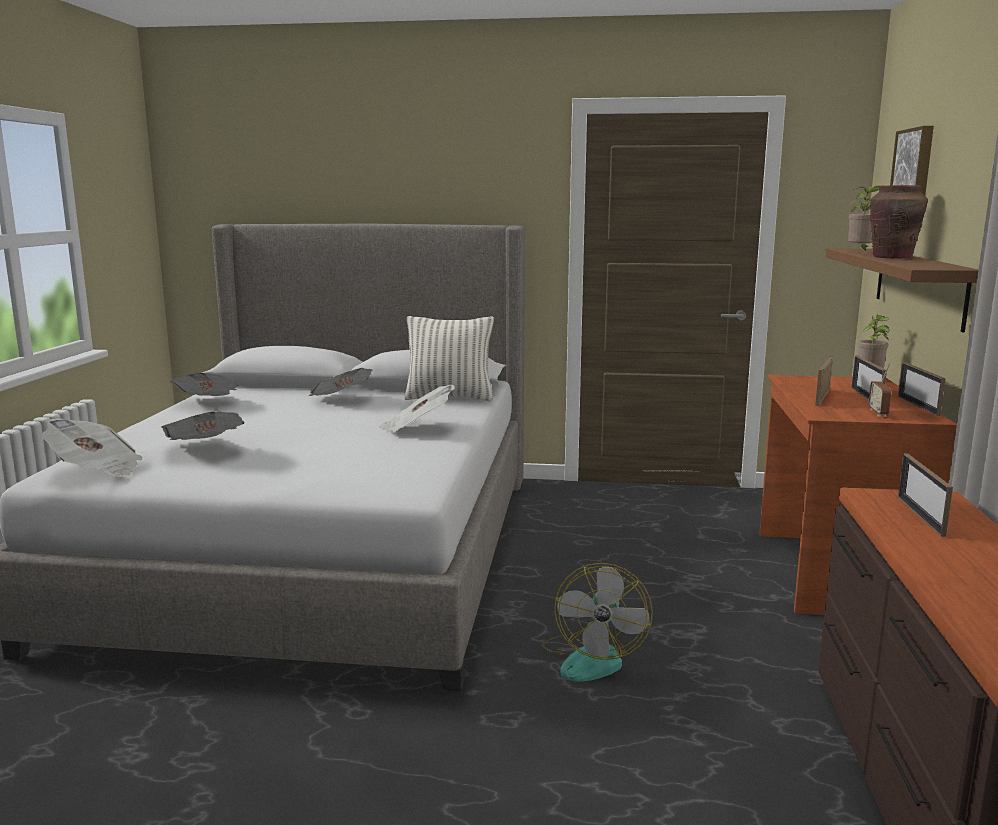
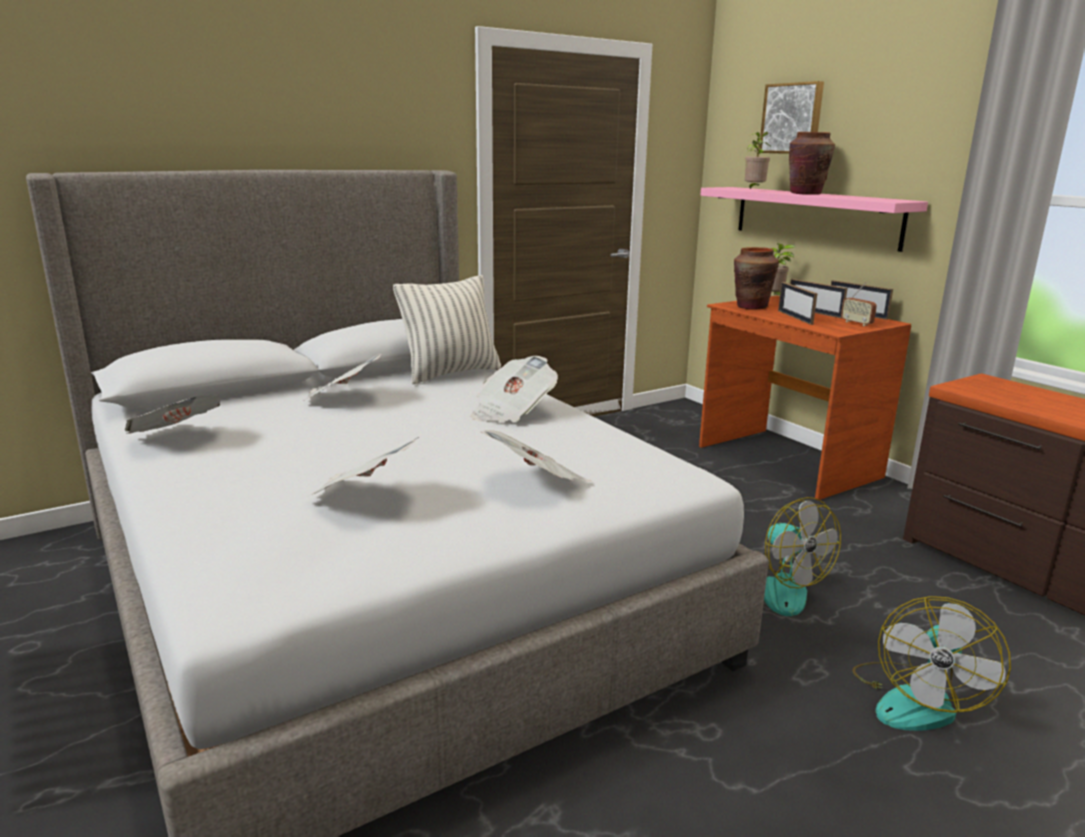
camera: 40 degrees left, 5 degrees up
(97, 470) = (291, 571): newspaper -> newspaper (536, 483)
(551, 777) = (916, 700): none -> fan
(808, 383) = (751, 307): none -> brown vase
(918, 285) = (815, 216): brown shelf -> pink shelf
(920, 516) = (1014, 395): picture frame -> none

